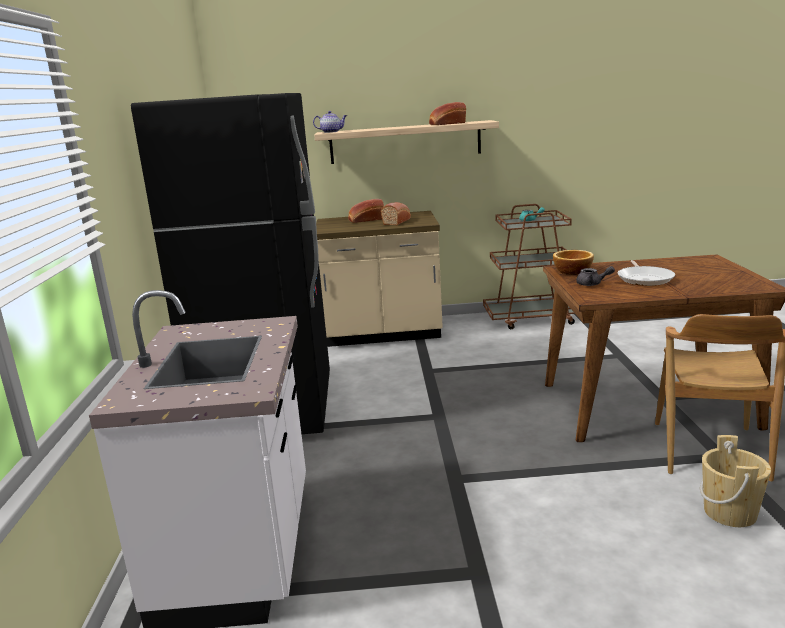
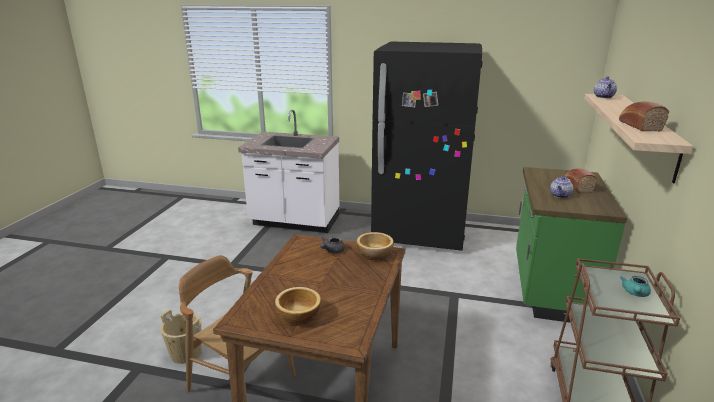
camera: 105 degrees right, 5 degrees up
(383, 334) = (549, 288): beige counter -> green counter
(397, 221) = (560, 195): bread -> teapot
(644, 279) = (321, 275): frying pan -> none
(716, 273) = (298, 316): none -> bowl

